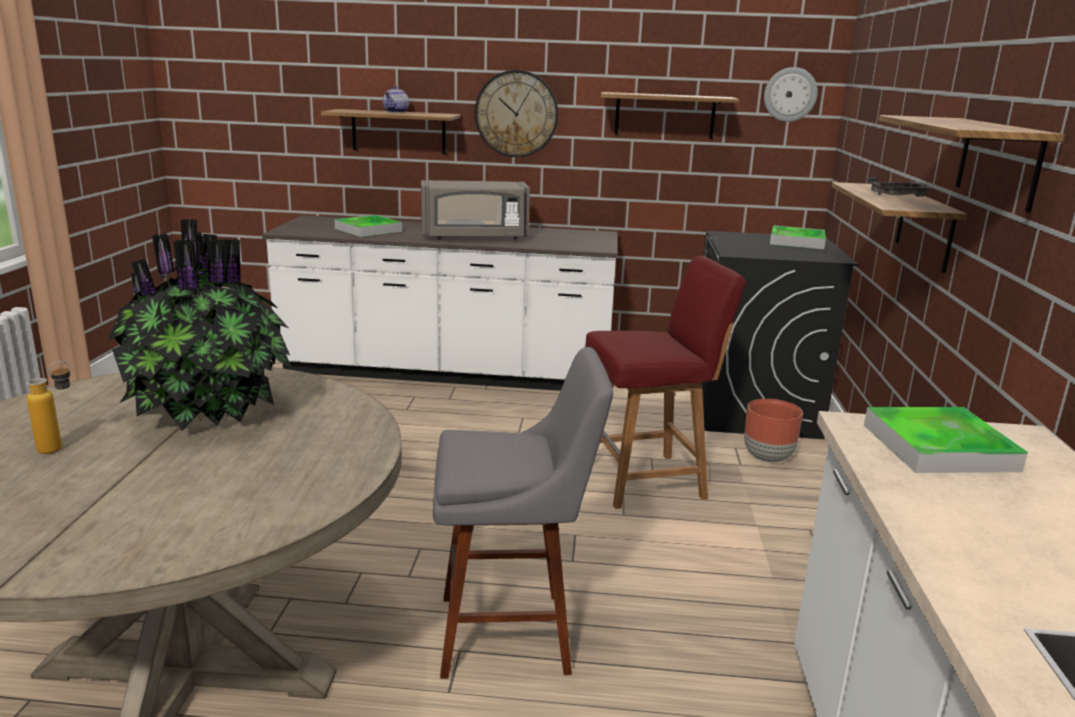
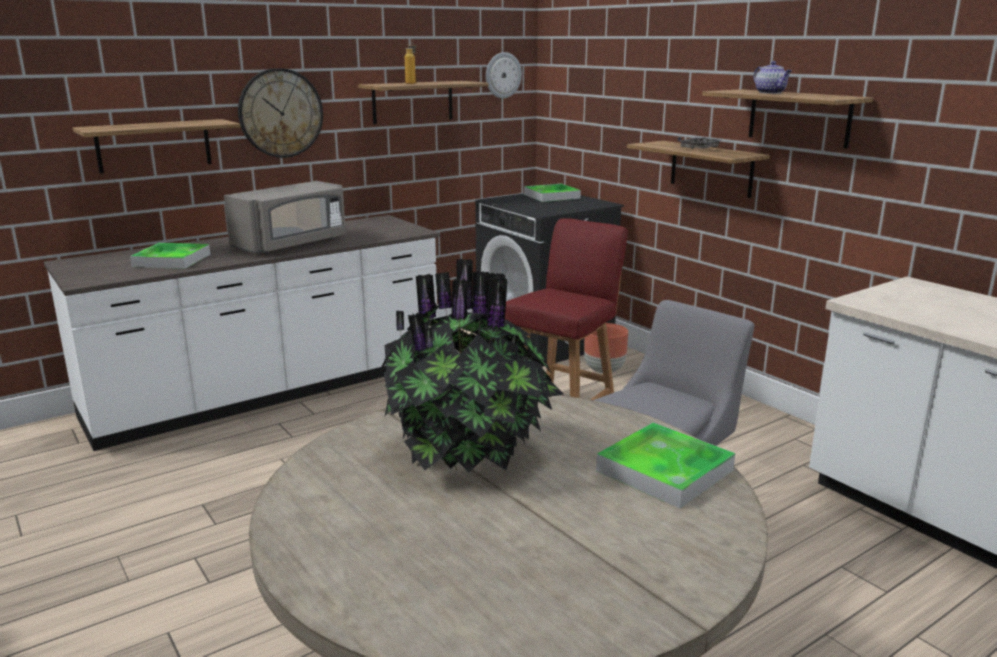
camera: 40 degrees left, 0 degrees up
(60, 447) = (434, 531): bottle -> bottle (412, 83)
(396, 112) = (160, 124): teapot -> teapot (771, 93)
(938, 447) = (907, 301): tray -> tray (664, 470)

